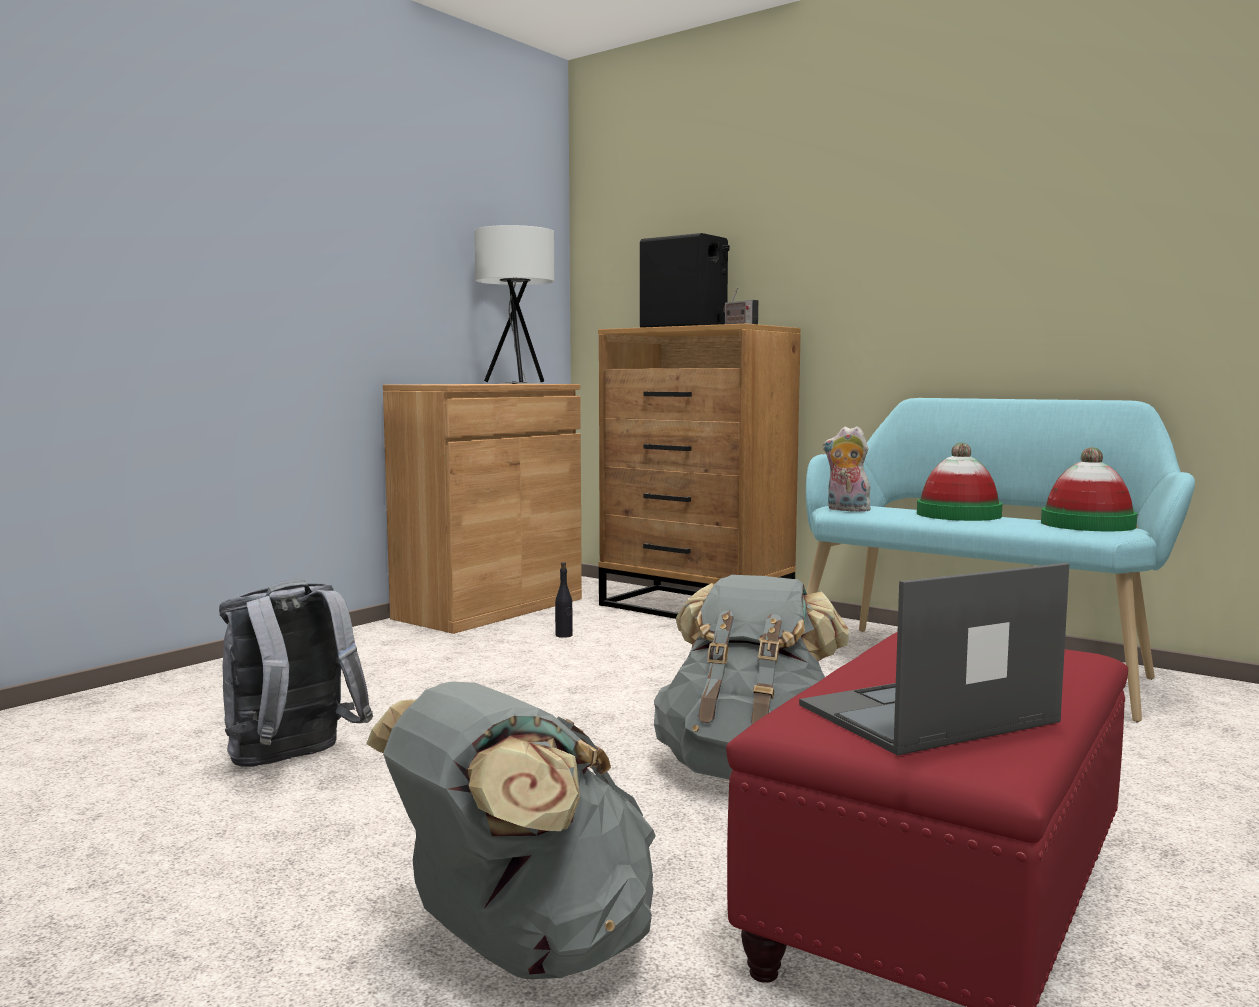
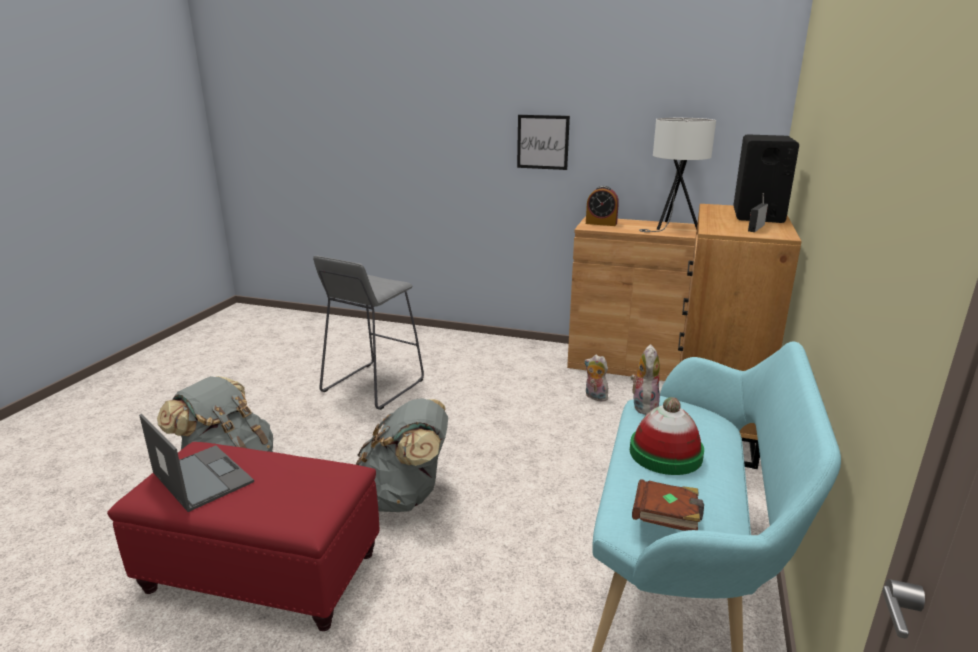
camera: 70 degrees right, 15 degrees up
(292, 762) = (372, 386): grey backpack -> grey stool
(307, 256) = (542, 142): none -> picture
(441, 384) = (601, 223): none -> alarm clock
(564, 635) = (594, 397): black bottle -> plush toy
(1087, 524) = (666, 520): hat -> brown book

